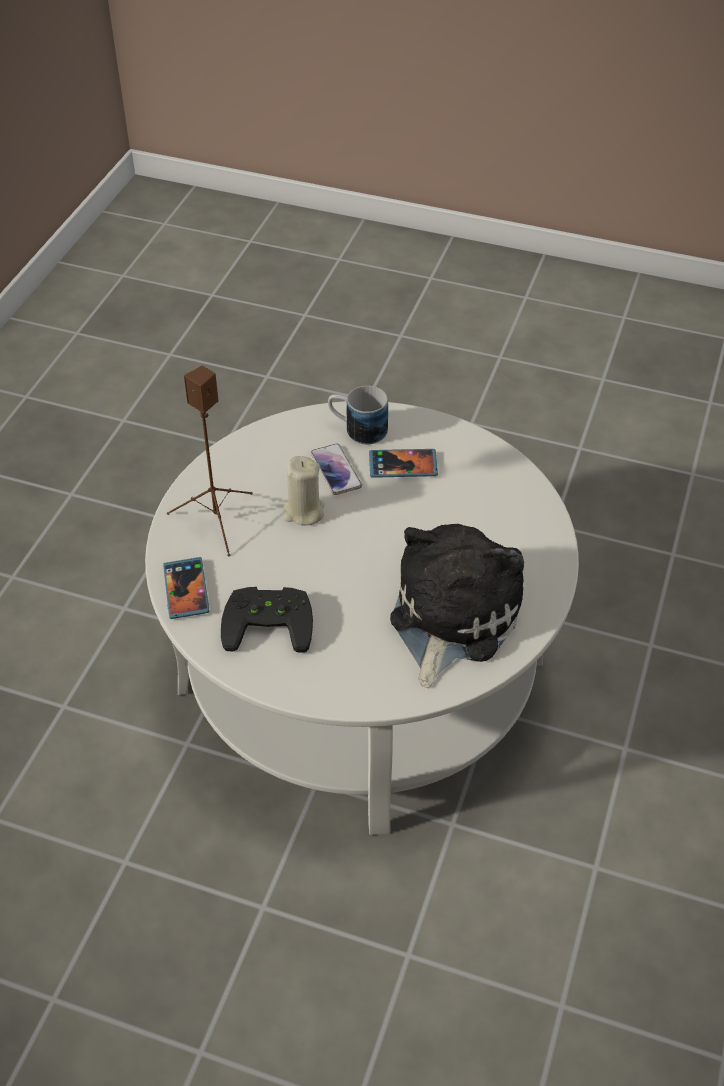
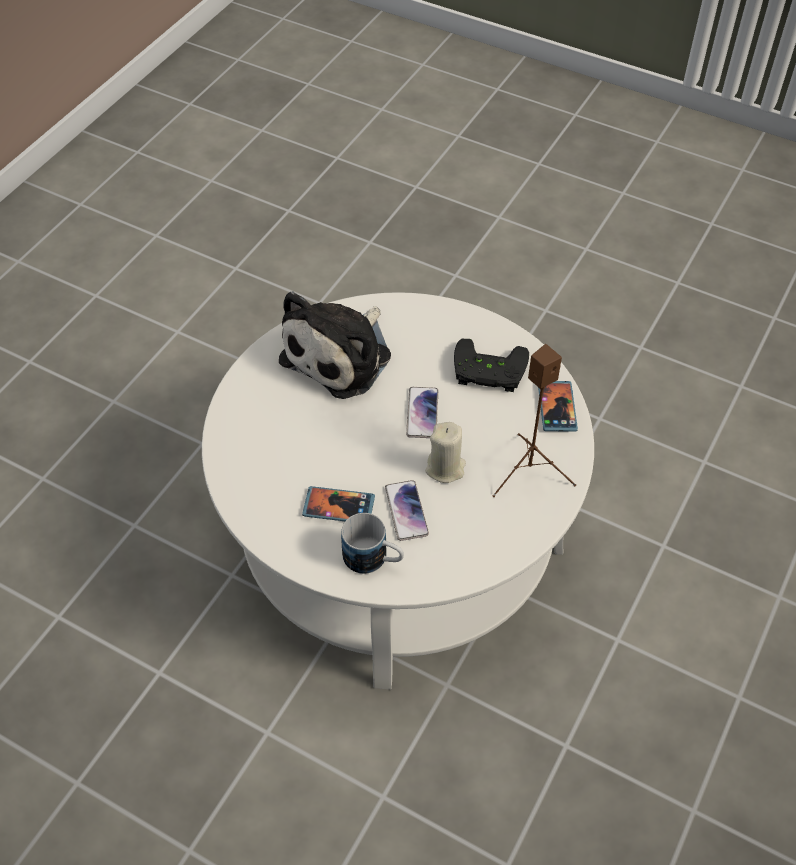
camera: 170 degrees left, 5 degrees up
(339, 563) = (422, 413): none -> phone

